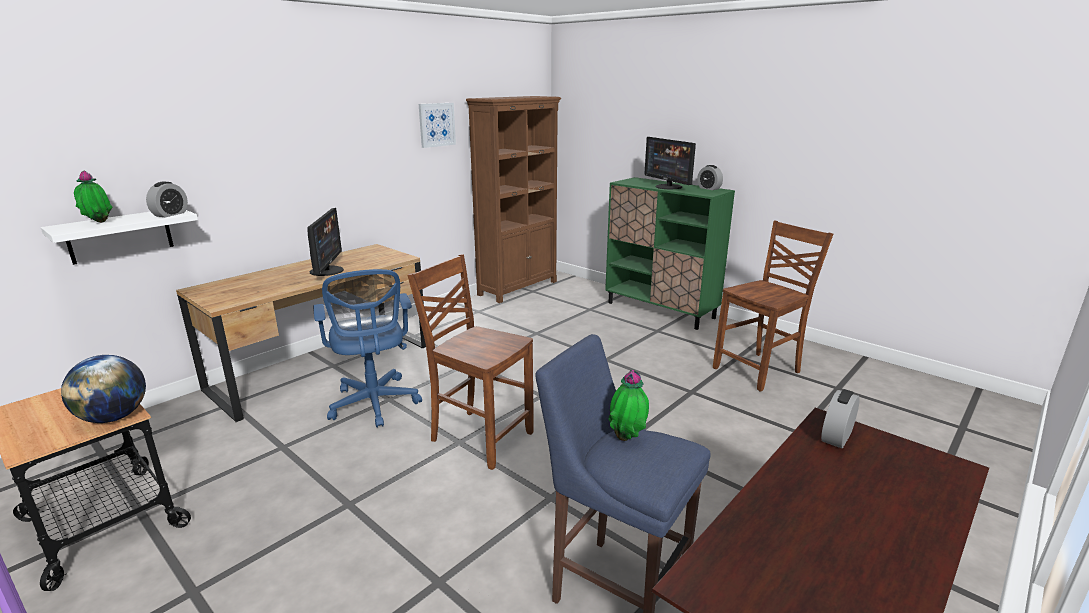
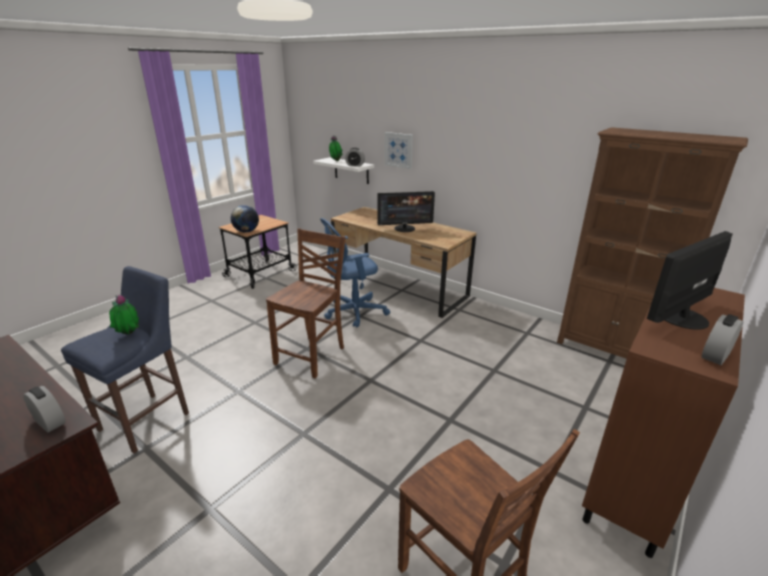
camera: 85 degrees right, 5 degrees up
(436, 124) = (564, 149): picture -> picture (398, 150)
(660, 310) = (633, 481): green cabinet -> brown cabinet

